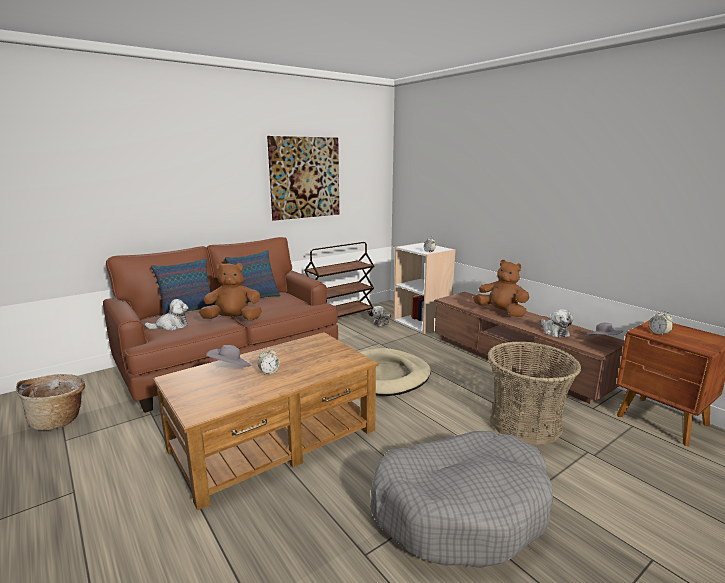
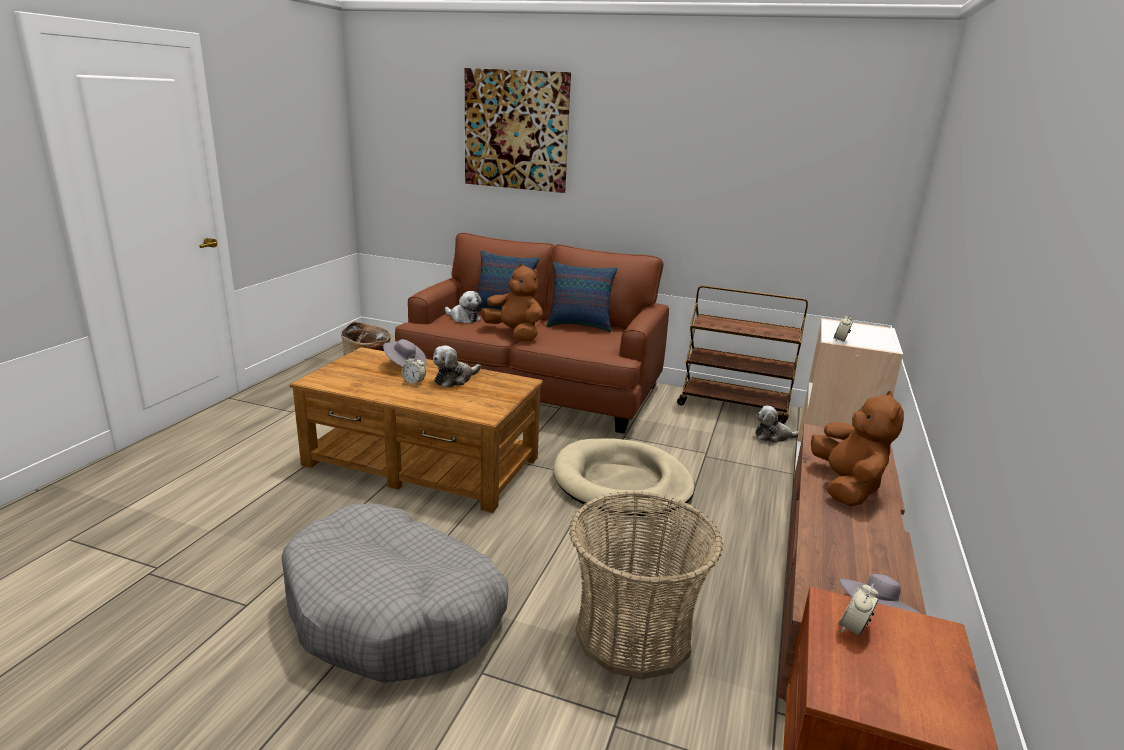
camera: 55 degrees right, 5 degrees up
(305, 178) = (727, 177): picture -> picture (516, 130)
(554, 332) = (839, 552): plush toy -> plush toy (455, 379)

